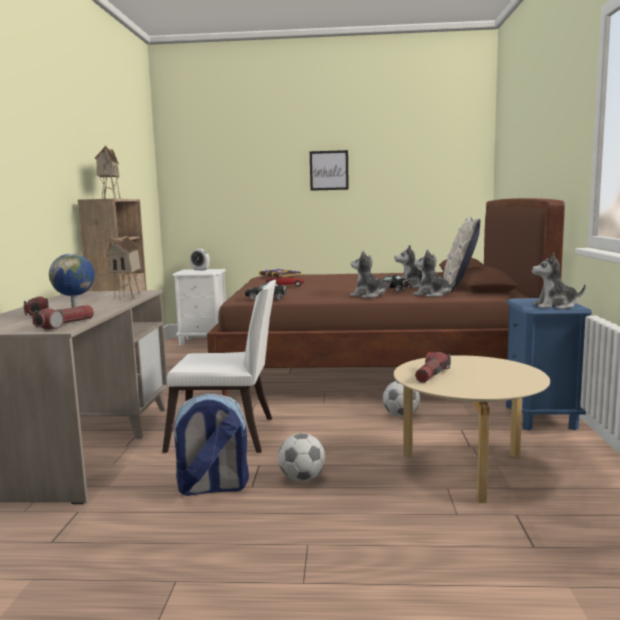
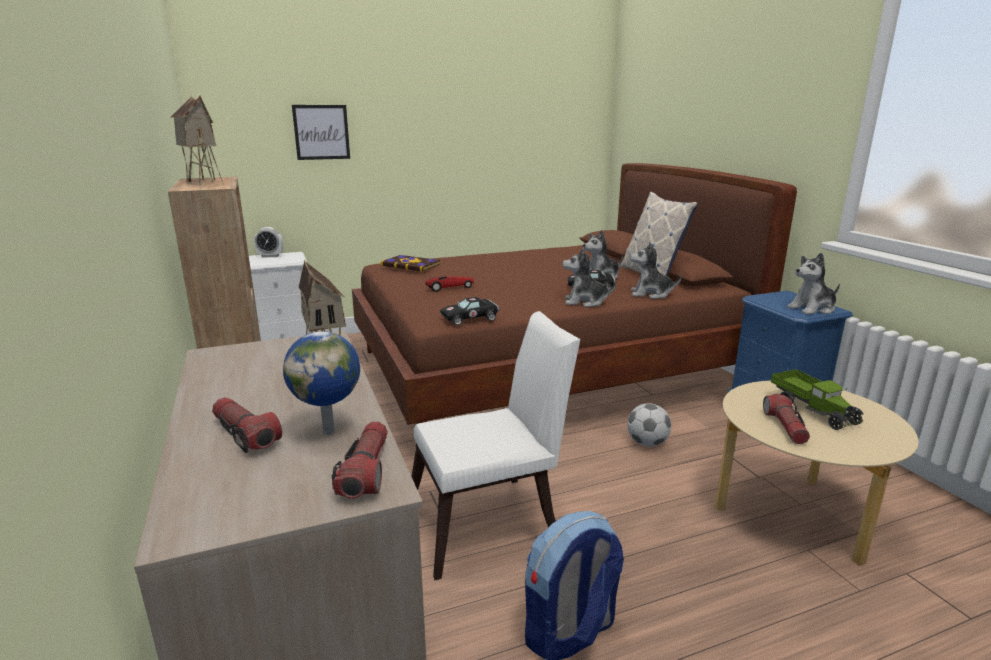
camera: 25 degrees left, 10 degrees up
(302, 479) = (656, 580): football -> none
(329, 170) = (434, 118): picture -> picture (321, 132)
(476, 371) = (813, 410): none -> toy truck

